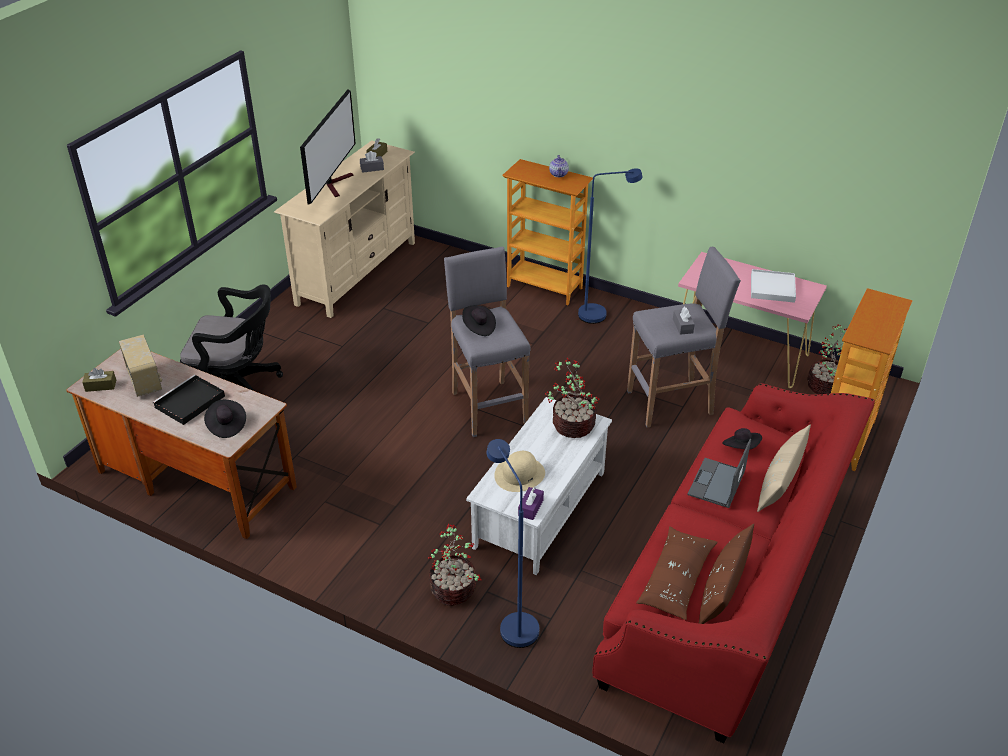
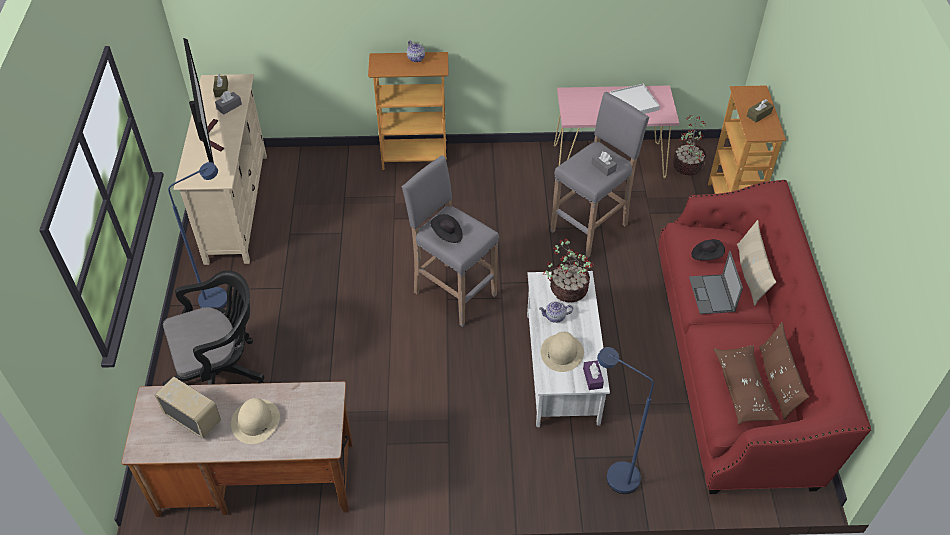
camera: 30 degrees left, 10 degrees up
(100, 386) = (153, 443): brown tissue box -> brown tissue box (758, 115)
(189, 402) = (255, 421): black tray -> beige hat
(226, 425) = (310, 428): black hat -> none
(454, 590) = (550, 469): potted plant -> none
(539, 443) = (555, 317): none -> teapot
(600, 314) = (478, 166): blue floor lamp -> blue floor lamp (220, 296)

